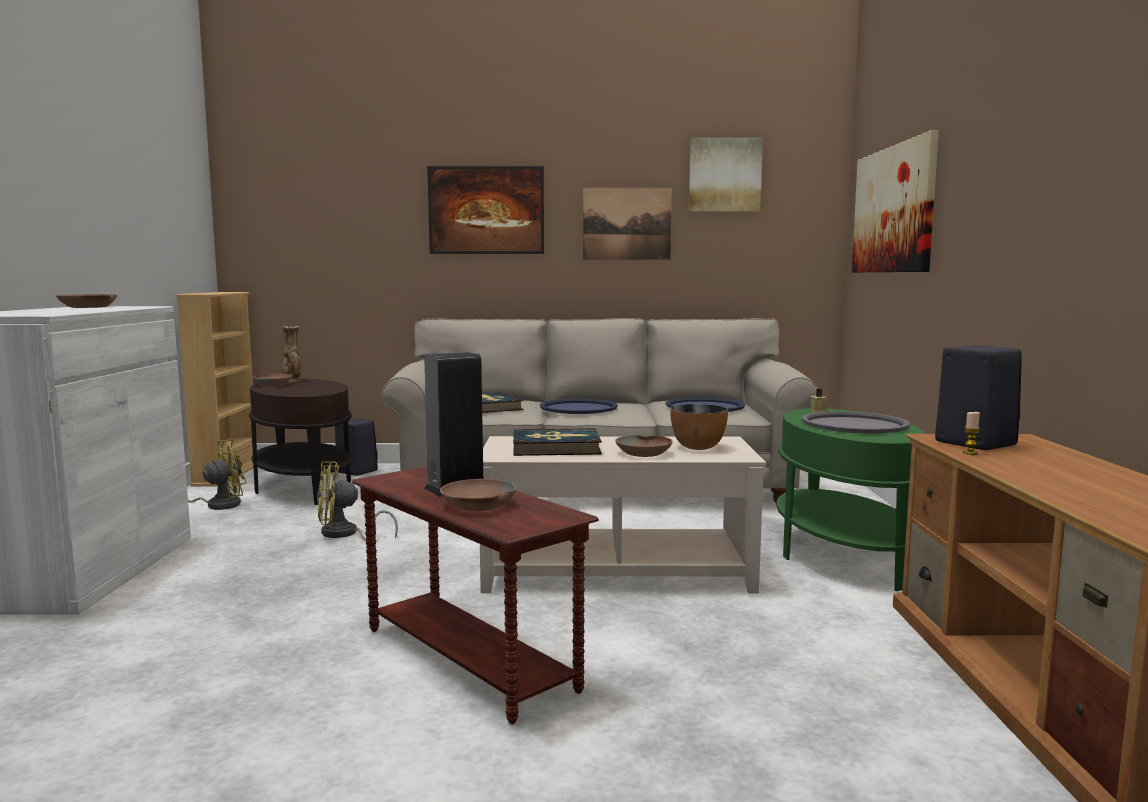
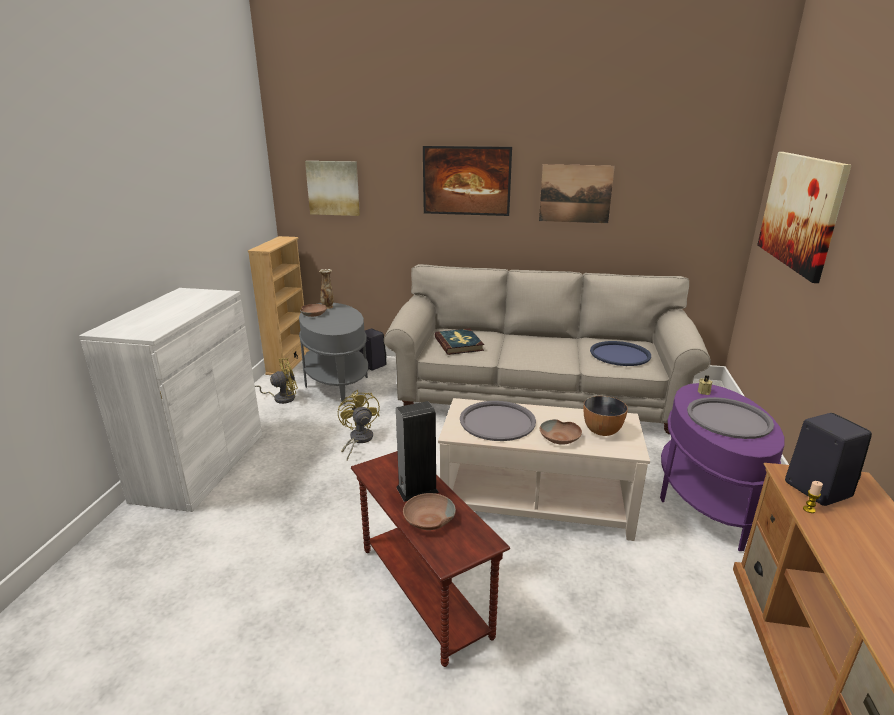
camera: 10 degrees right, 15 degrees up
(87, 307) = (184, 296): brown bowl -> none
(303, 487) = (336, 382): brown side table -> grey side table
(345, 534) = (358, 440): yellow fan -> yellow fan turned 75 degrees clockwise
(556, 447) = (497, 421): book -> grey tray
(579, 408) = (525, 348): blue tray -> none
(724, 175) = (660, 155): picture -> picture (333, 188)
(843, 555) = (706, 501): green side table -> purple side table

